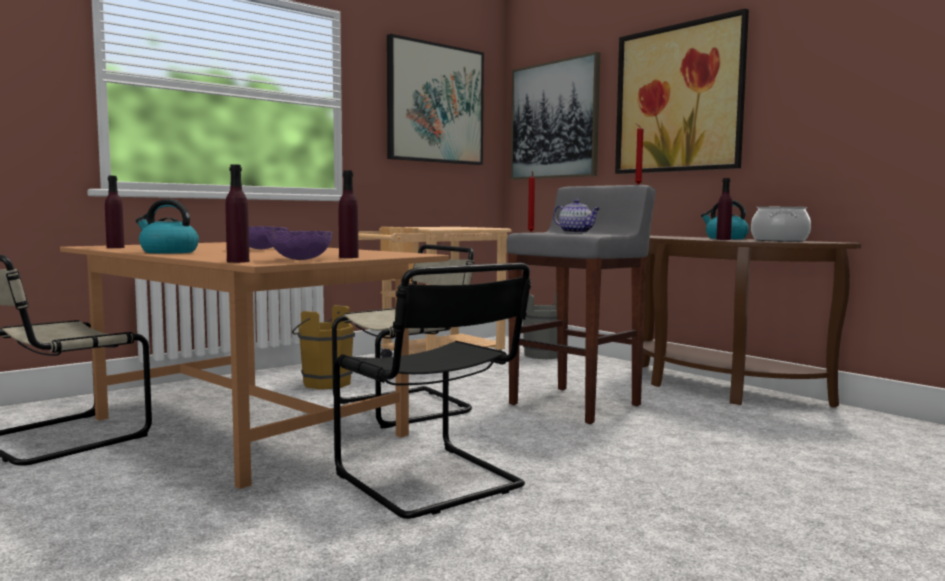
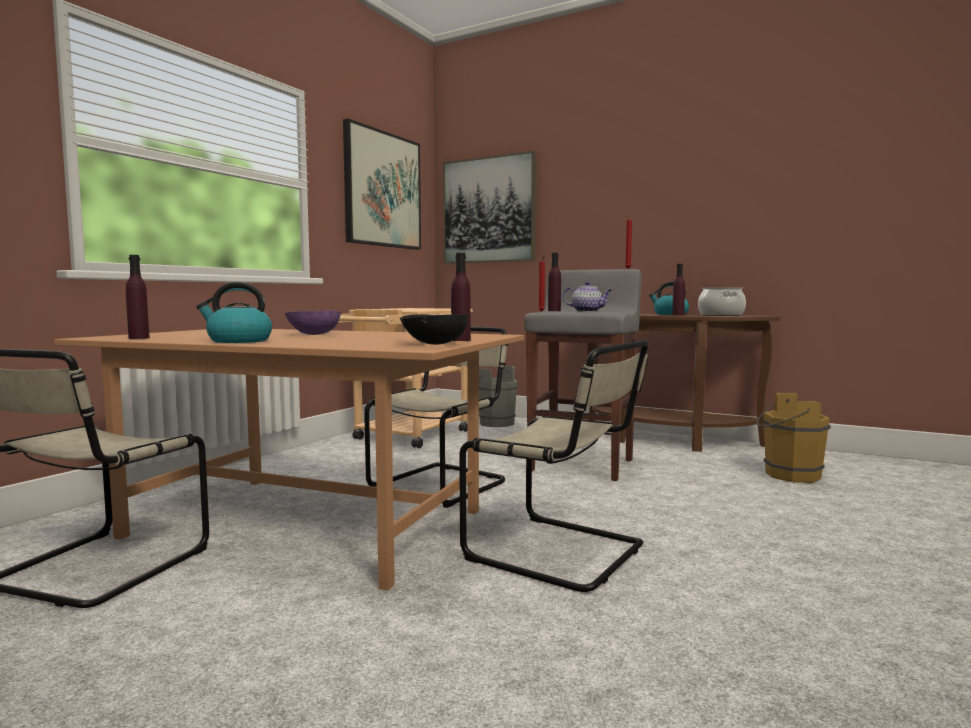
camera: 20 degrees left, 0 degrees up
(238, 261) = (389, 348): purple bottle -> purple bottle (554, 311)
(299, 259) = (433, 344): purple bowl -> black bowl
(323, 383) = (327, 469): brown bucket -> brown bucket (788, 475)
(433, 482) = (561, 553): black chair -> beige chair
(678, 99) = (615, 196): picture -> none

